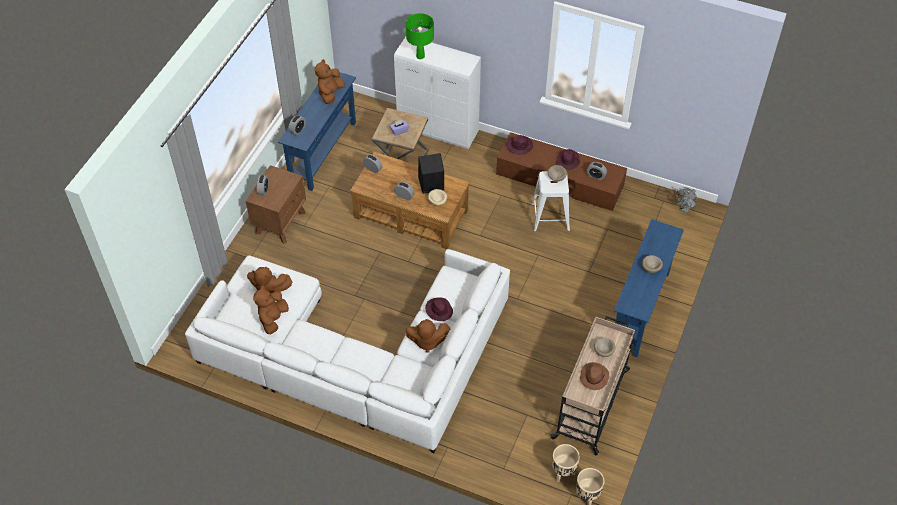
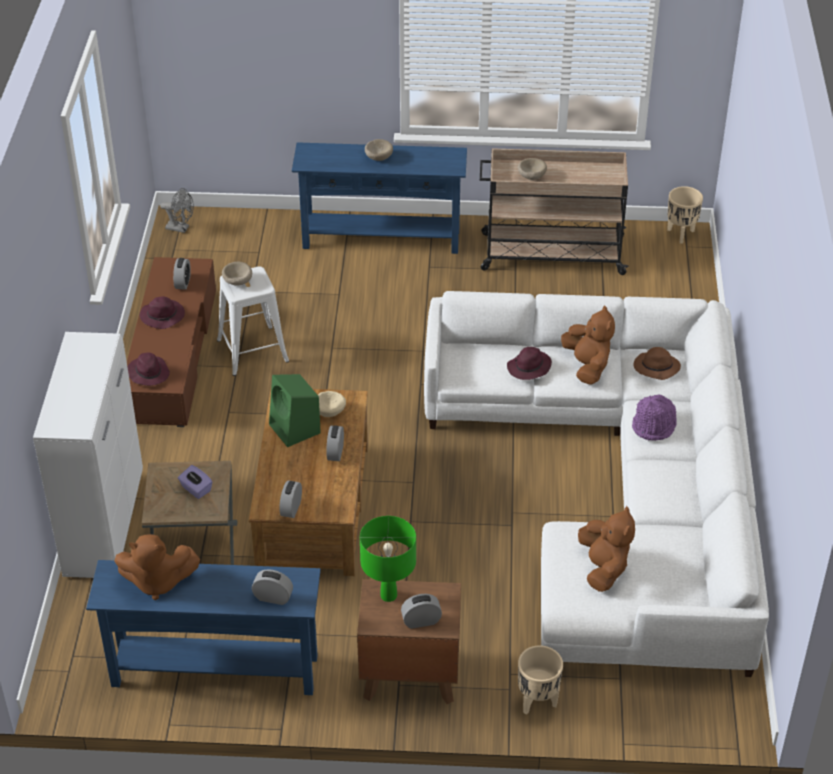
camera: 110 degrees left, 10 degrees down
(273, 319) = (655, 544): brown plush toy -> none
(360, 355) = (654, 426): none -> purple hat
(420, 56) = (88, 403): green table lamp -> green table lamp (389, 595)
(430, 184) = (295, 429): black speaker -> green speaker
(563, 473) = (663, 257): beige planter -> beige planter (537, 701)
(594, 377) = (575, 177): brown hat -> brown hat (655, 368)

